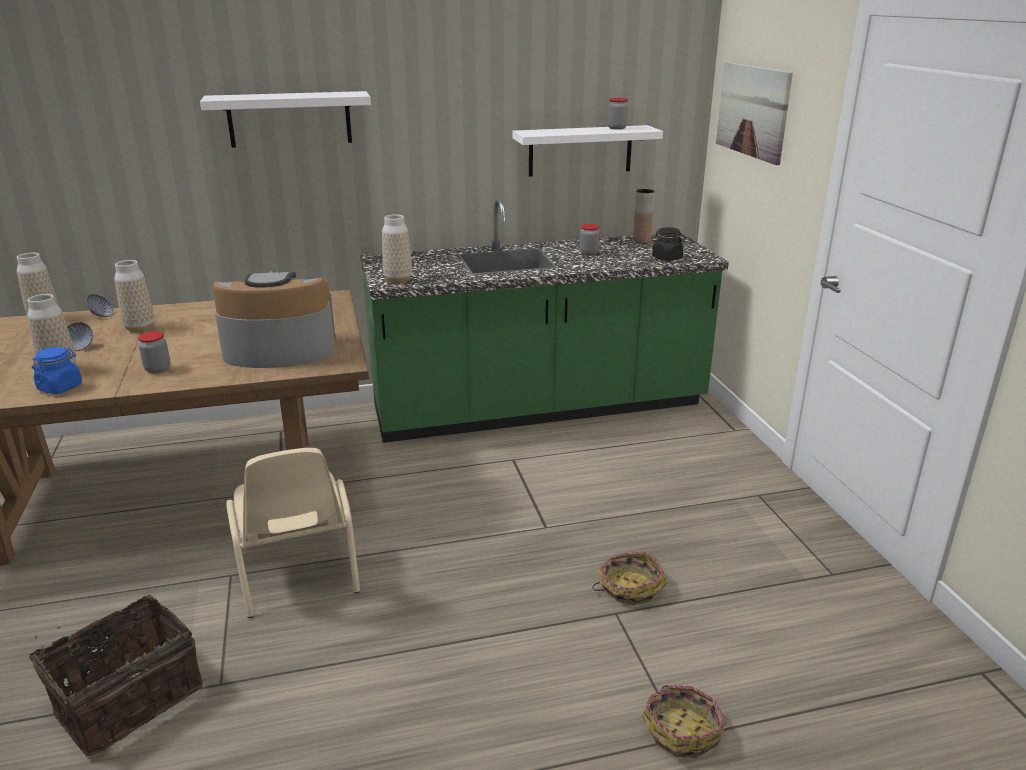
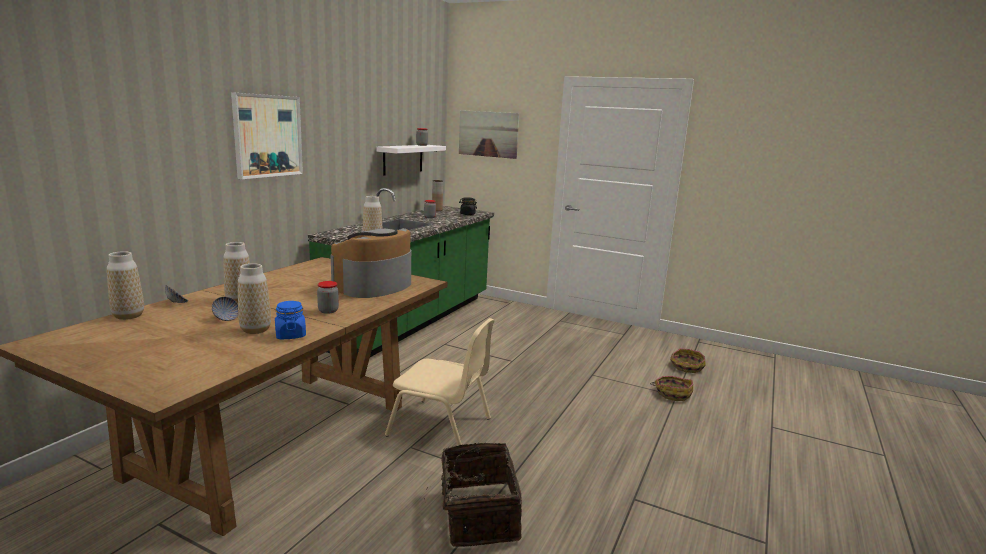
camera: 50 degrees left, 10 degrees down
(289, 119) = (267, 136): white shelf -> picture
(629, 587) = (580, 365): basket -> basket (686, 367)

